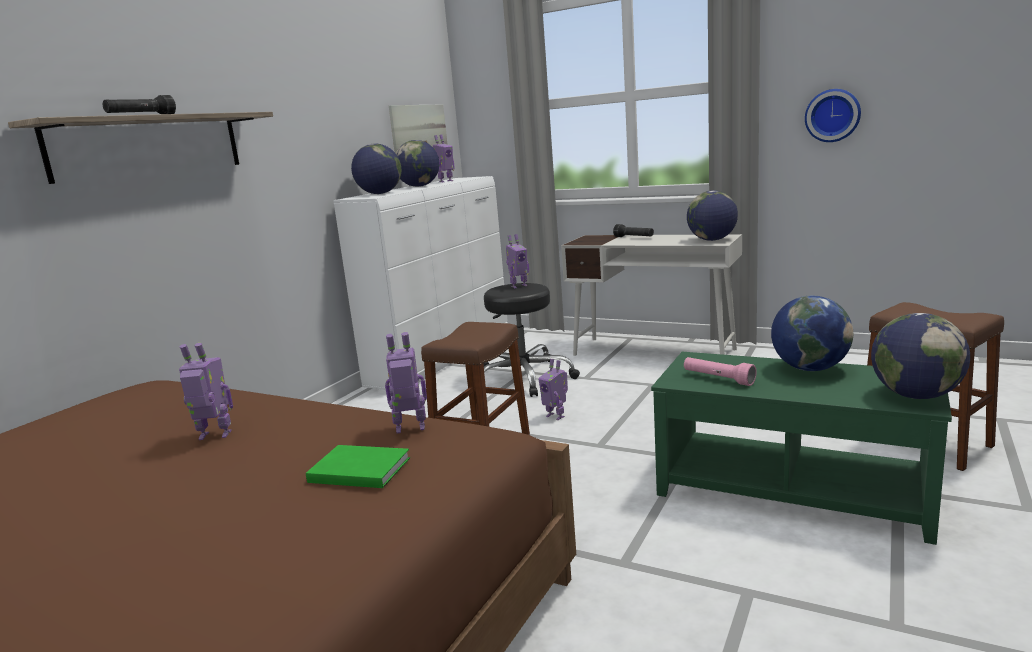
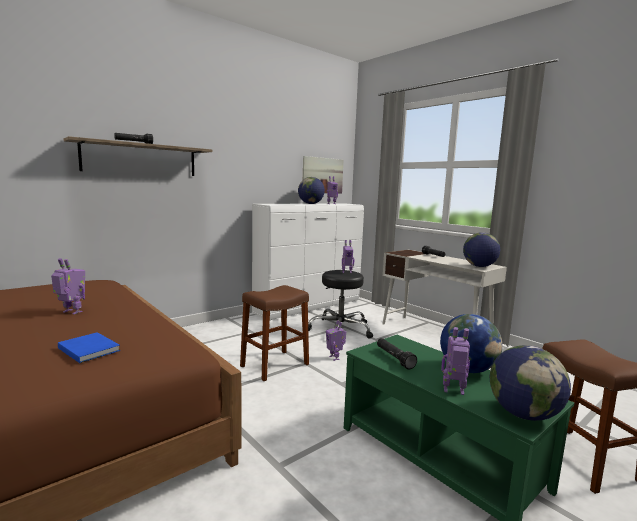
camera: 20 degrees right, 5 degrees down
(358, 469) = (89, 349): green book -> blue book
(379, 194) = (280, 204): globe -> none
(410, 429) = (151, 334): toy robot -> toy robot (453, 391)
(718, 379) = (394, 358): pink flashlight -> black flashlight
(832, 115) = (588, 191): wall clock -> none

